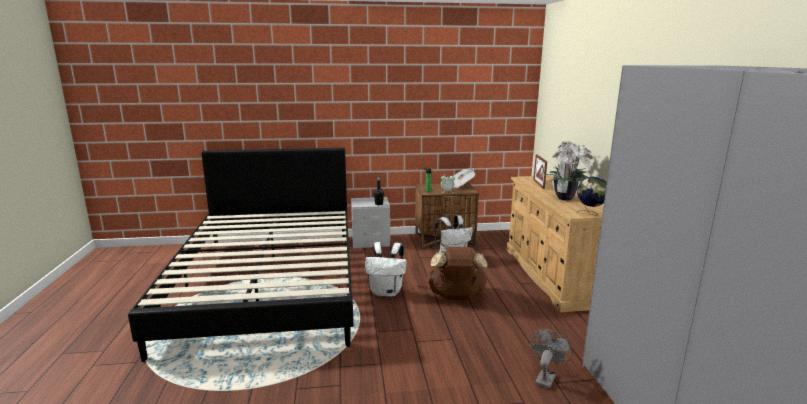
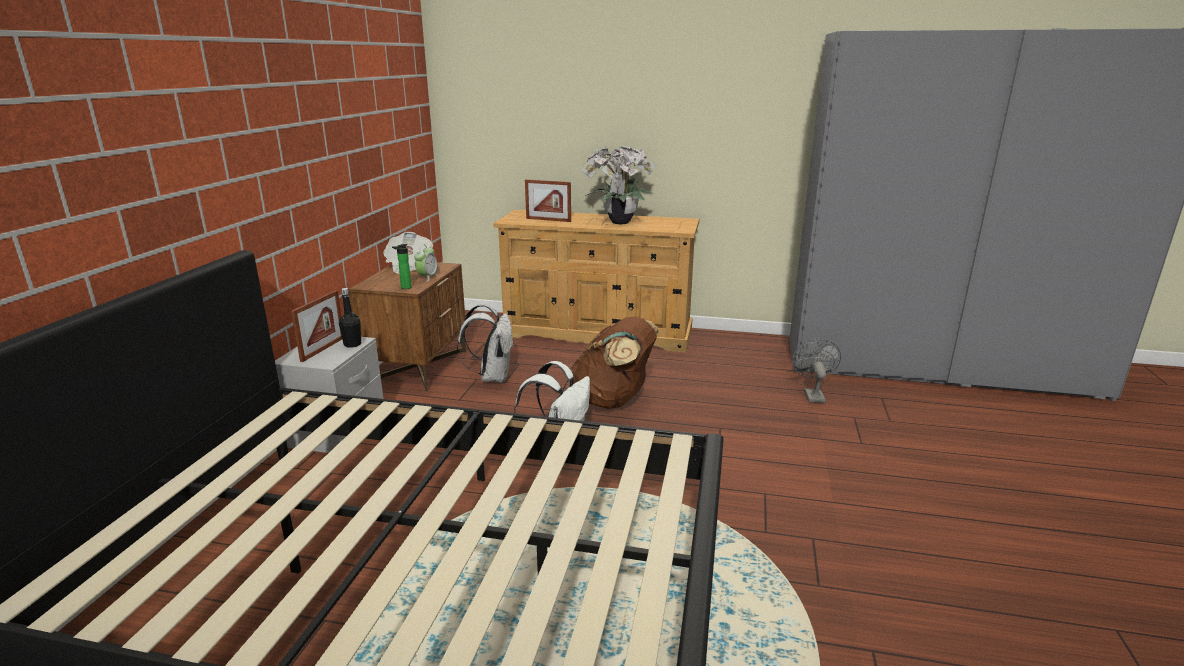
camera: 70 degrees left, 5 degrees up
(370, 201) = (323, 349): none -> picture frame
(546, 378) = (812, 394): grey fan -> grey fan turned 45 degrees clockwise
(590, 214) = (683, 225): globe -> none

